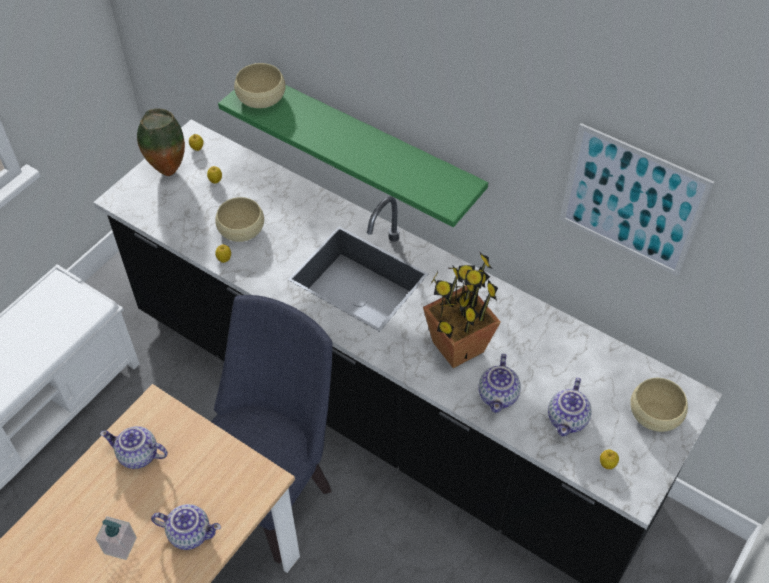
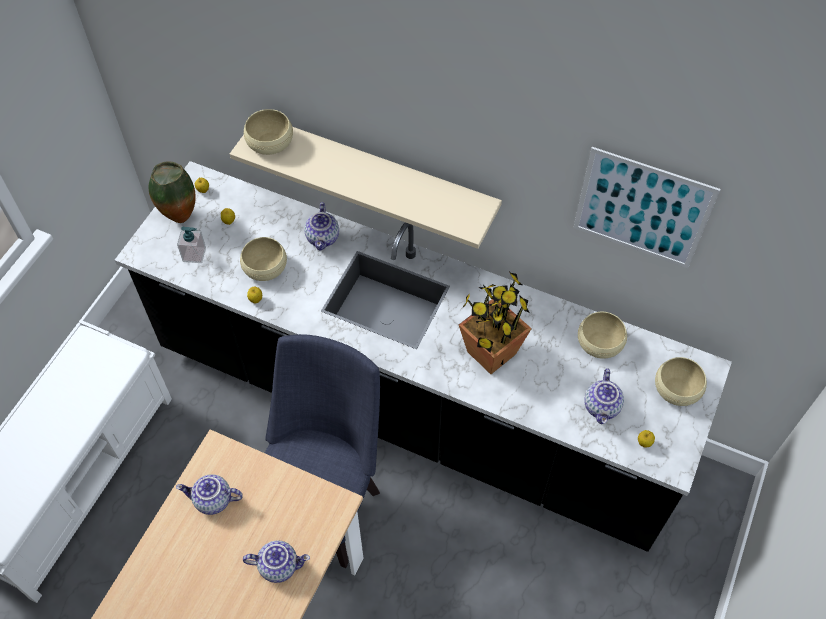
camera: 10 degrees left, 5 degrees up
(120, 545) = (217, 588): soap dispenser -> soap dispenser (194, 254)
(367, 146) = (377, 175): green shelf -> beige shelf
(499, 396) = (537, 394): teapot -> teapot (323, 238)
(578, 353) = (599, 342): none -> beige bowl

